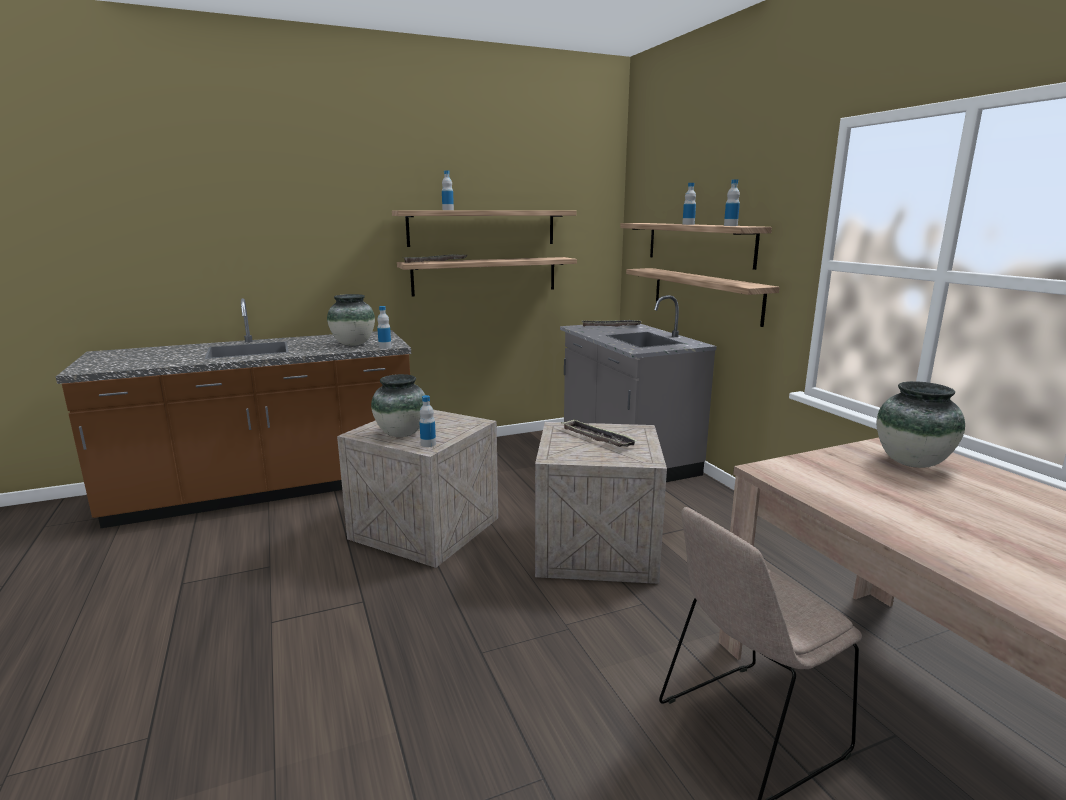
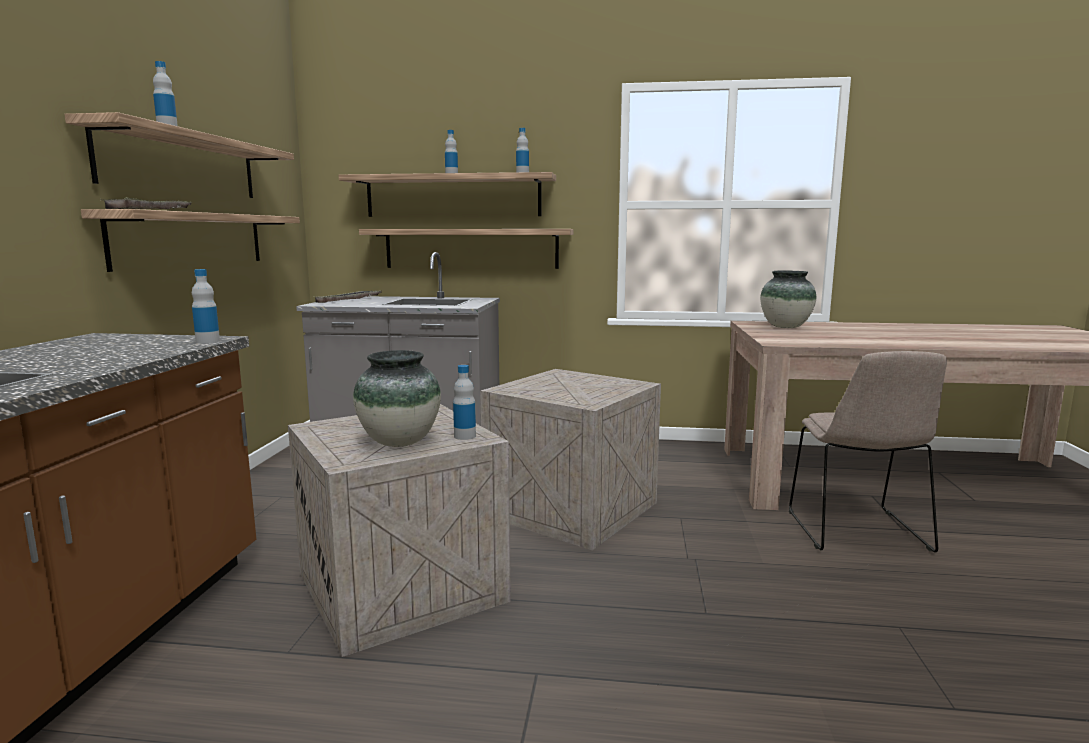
camera: 60 degrees left, 5 degrees down
(353, 344) = (127, 348): vase -> none
(597, 438) = (560, 385): tray -> none

